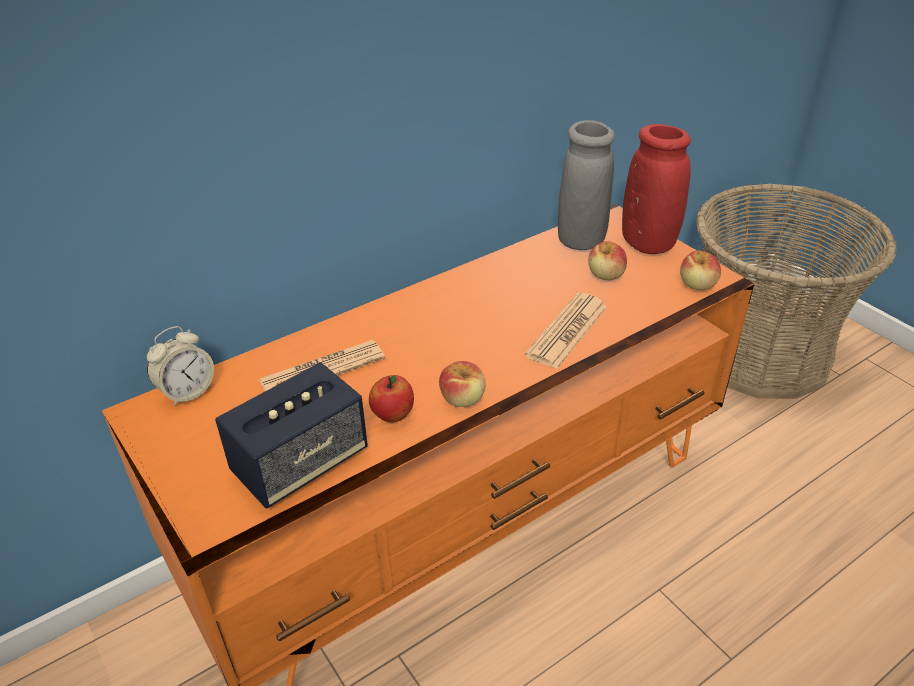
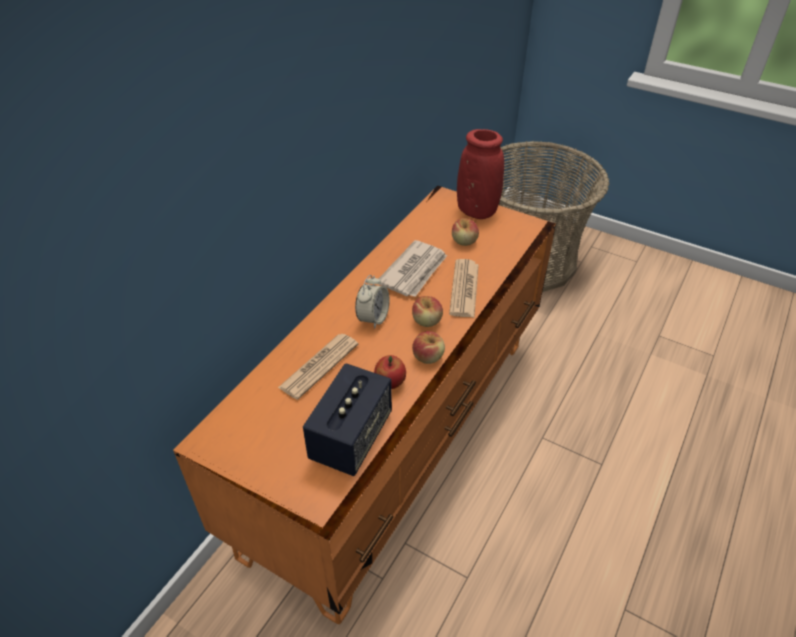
camera: 25 degrees left, 5 degrees up
(187, 392) = (230, 414): alarm clock -> alarm clock (373, 318)
(515, 294) = (414, 271): none -> newspaper
(581, 240) = (433, 219): grey vase -> none
(697, 285) = (524, 233): apple -> apple (427, 321)

